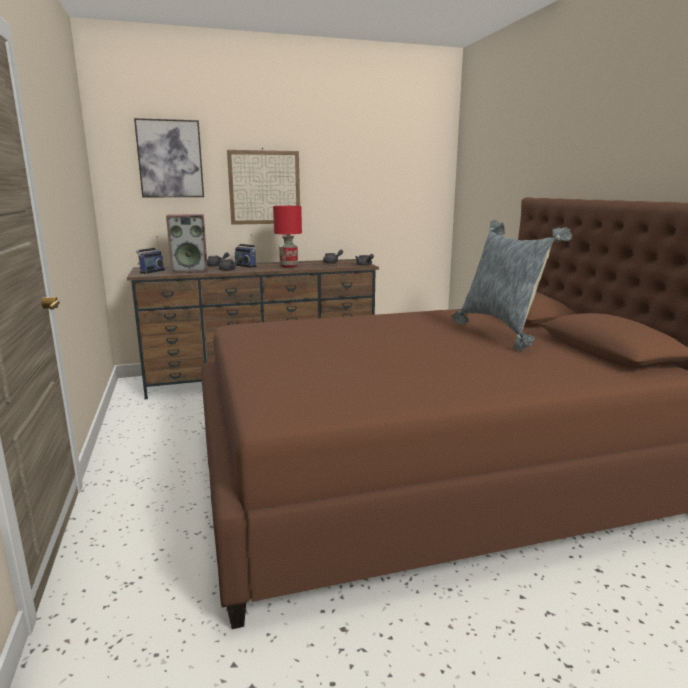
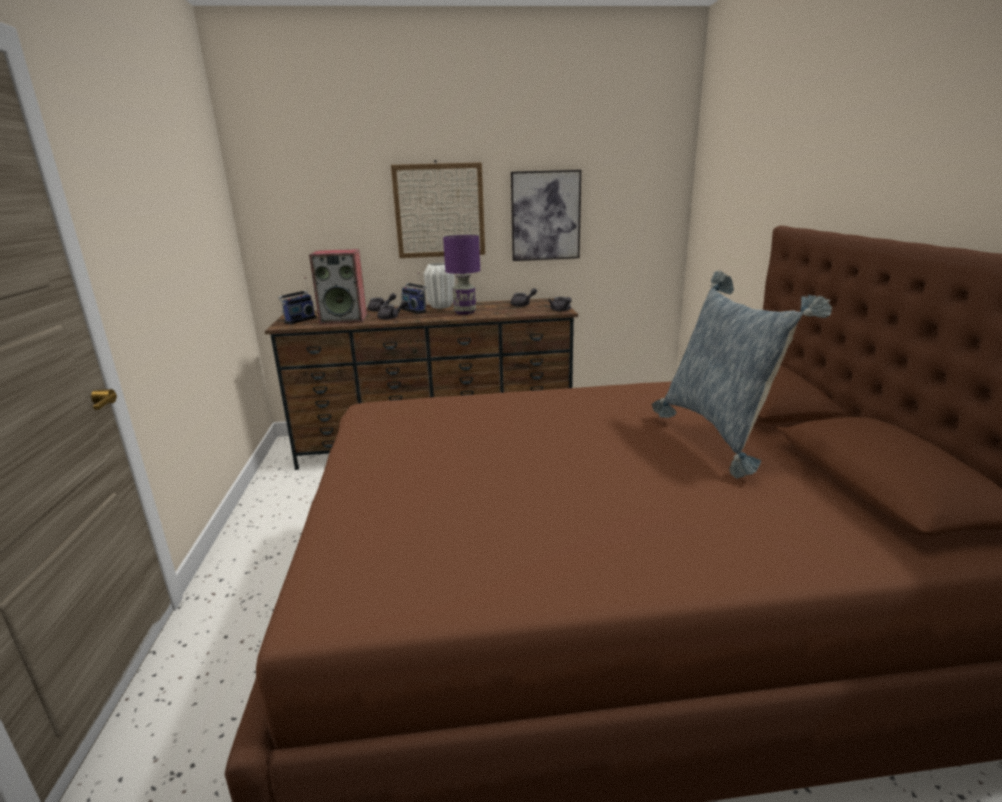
camera: 10 degrees right, 5 degrees up
(170, 159) = (322, 179): picture -> picture (545, 216)
(266, 263) = (441, 307): none -> white vase
(289, 266) = (465, 312): red table lamp -> purple table lamp

